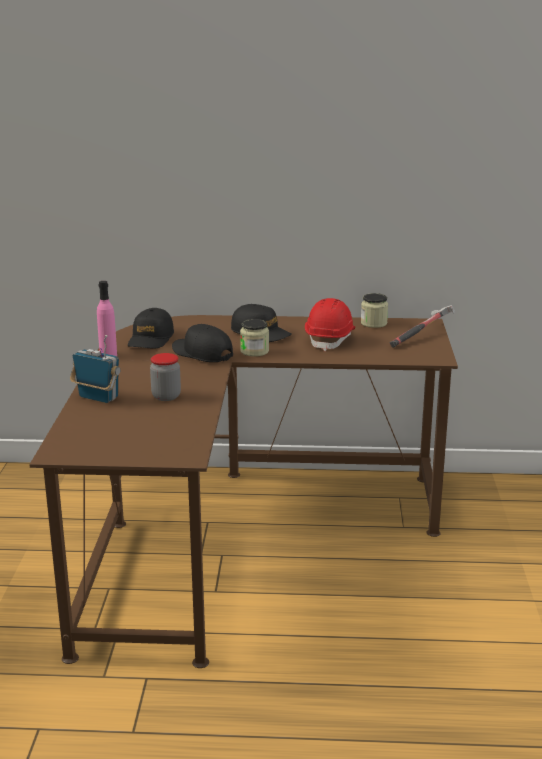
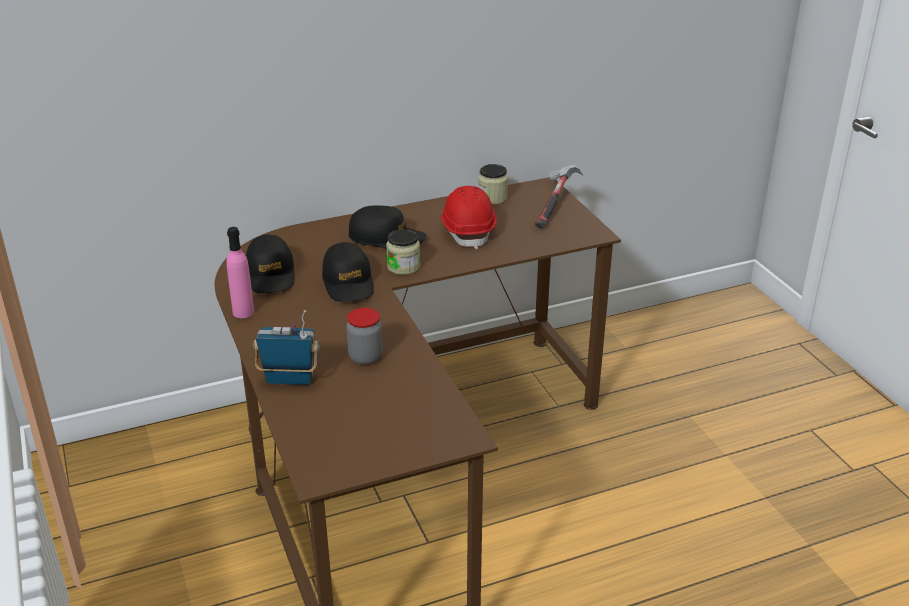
camera: 25 degrees left, 10 degrees up
(202, 353) = (348, 282): black cap -> black cap turned 120 degrees counterclockwise

